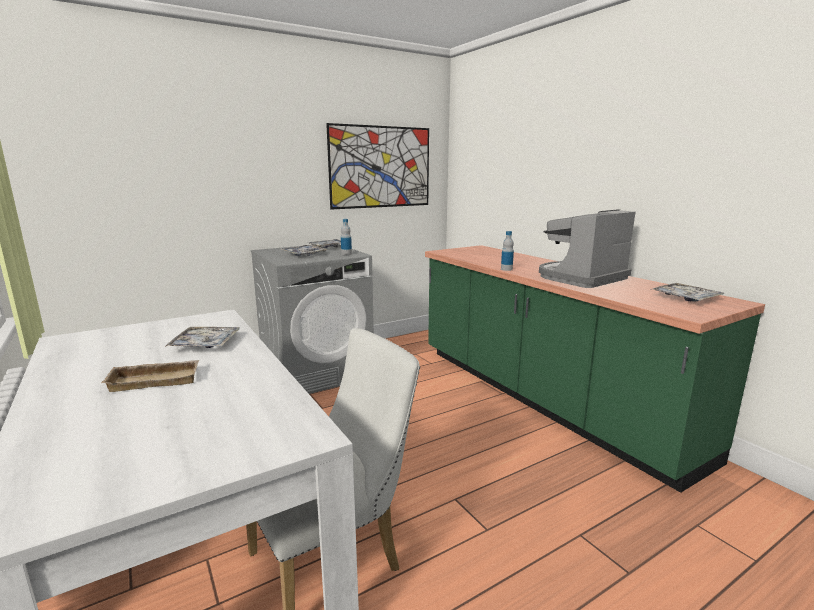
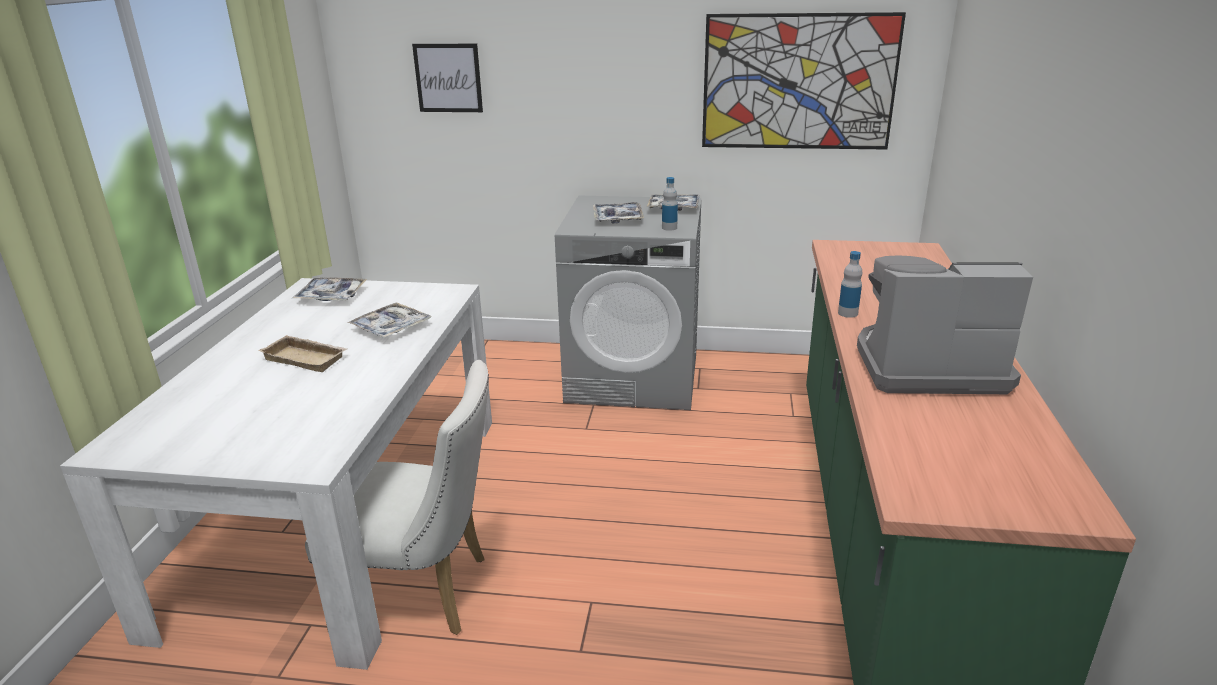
camera: 40 degrees right, 10 degrees up
(130, 164) = (448, 78): none -> picture
(686, 298) = (1002, 469): tray -> tray (331, 296)

